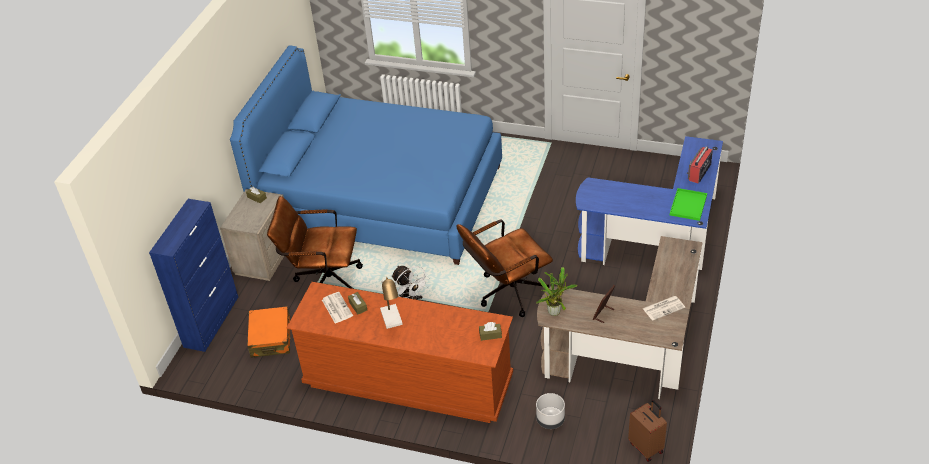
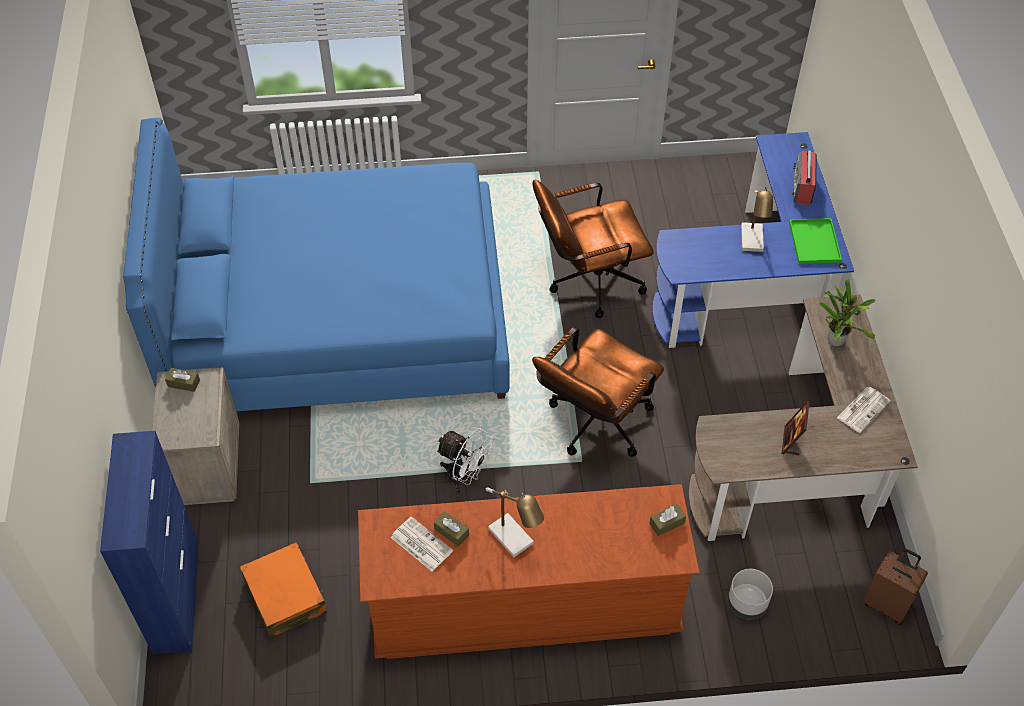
camera: 25 degrees left, 10 degrees up
(323, 281) = (317, 478): brown office chair -> brown office chair (588, 282)
(555, 311) = (725, 454): potted plant -> potted plant (836, 338)
(645, 196) = (752, 242): none -> table lamp

